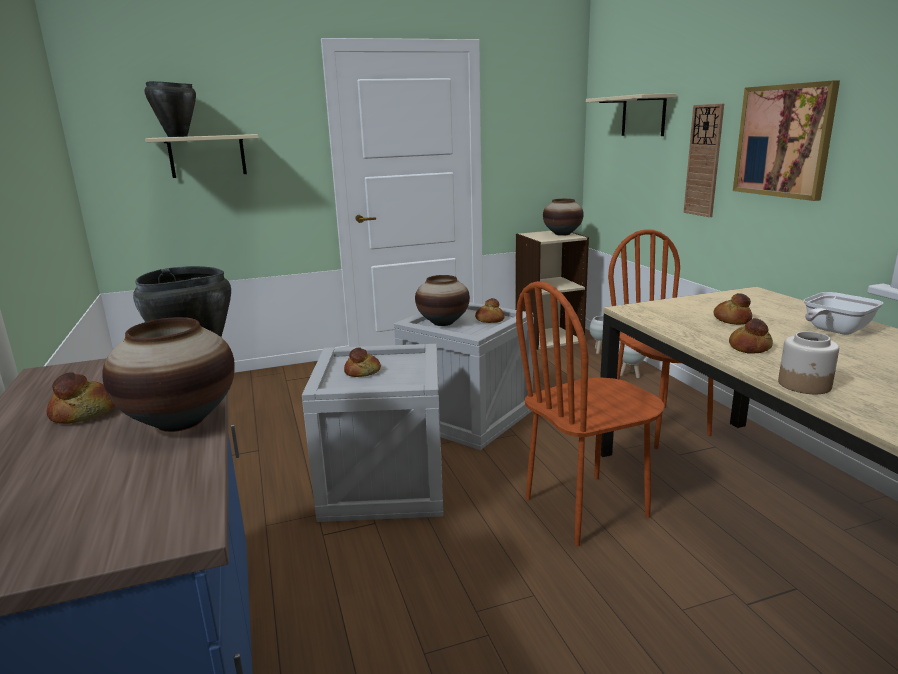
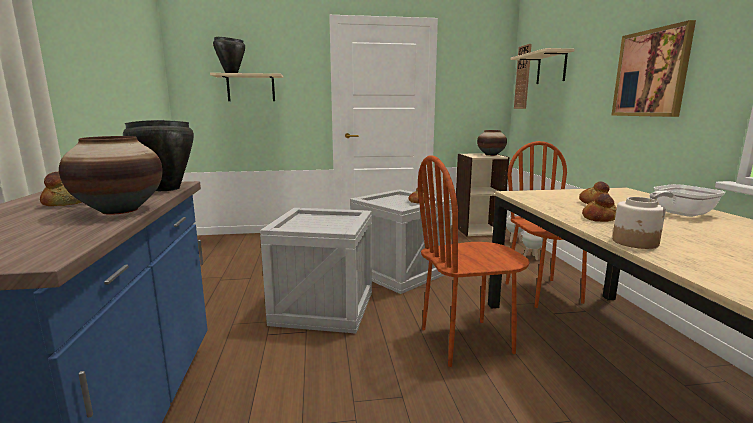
camera: 10 degrees right, 5 degrees down
(363, 372) = (311, 223): bread -> none
(443, 323) = (385, 201): vase -> none
(704, 161) = (592, 95): wall clock -> wall clock (523, 77)

